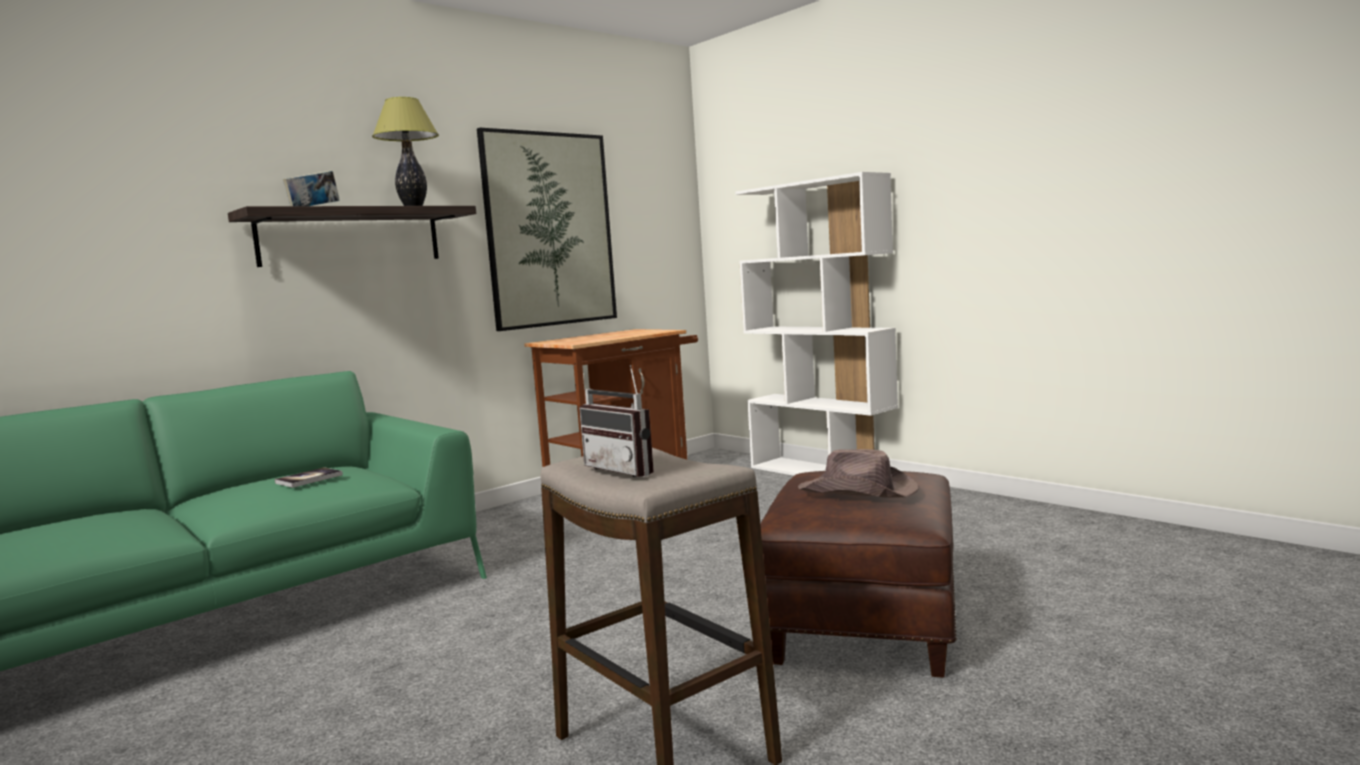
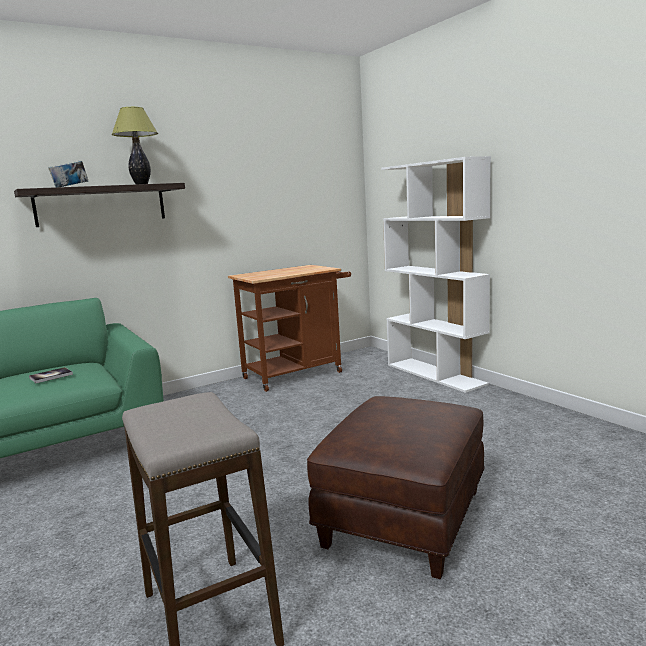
camera: 10 degrees right, 5 degrees up
(549, 229) = (247, 195): picture -> none
(627, 469) = (170, 423): radio -> none
(859, 491) = (396, 425): brown hat -> none

